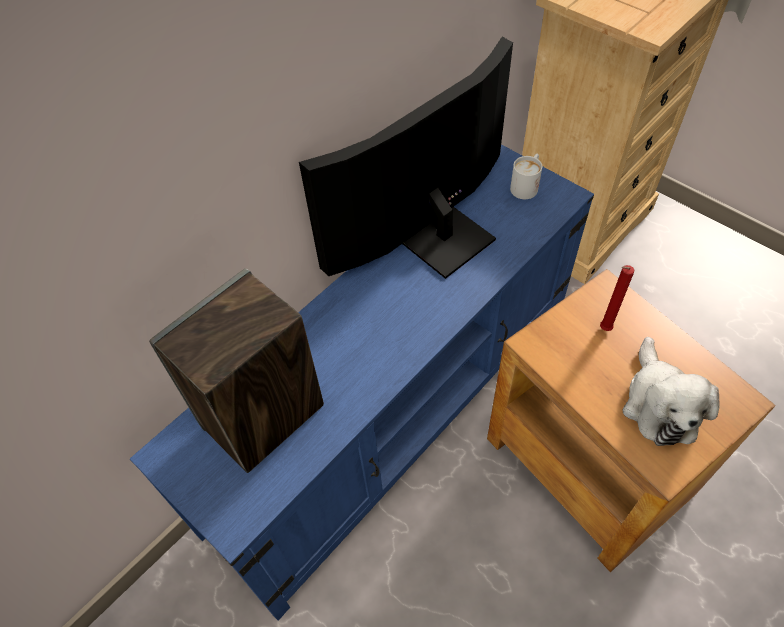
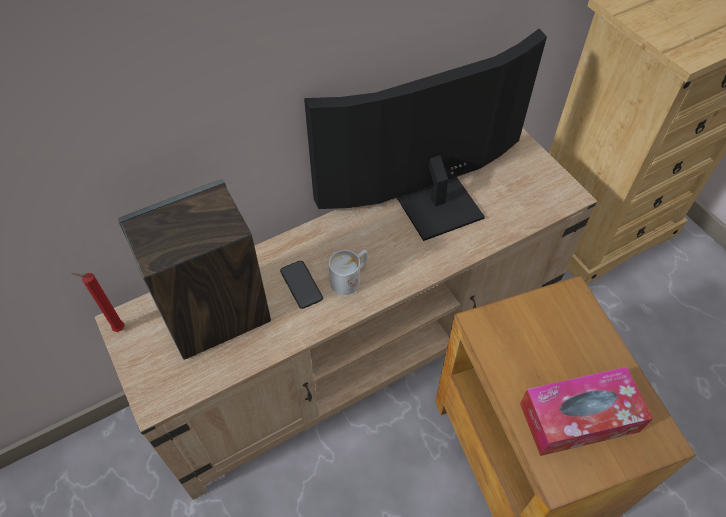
camera: 15 degrees right, 0 degrees up
(340, 358) = (301, 285): none -> phone
(397, 411) = (363, 351): blue tv stand -> beige tv stand
(526, 185) = (534, 175): white mug -> white mug (350, 278)
(603, 329) = (553, 331): red candle -> red candle (117, 329)
(659, 404) = (579, 417): plush toy -> tissue box

